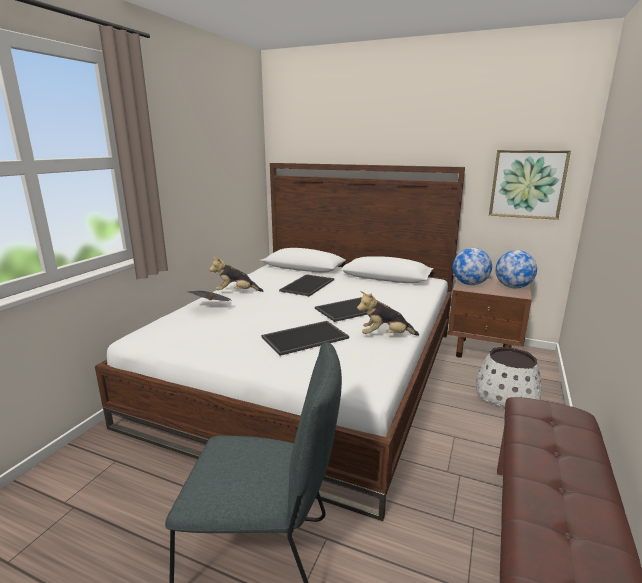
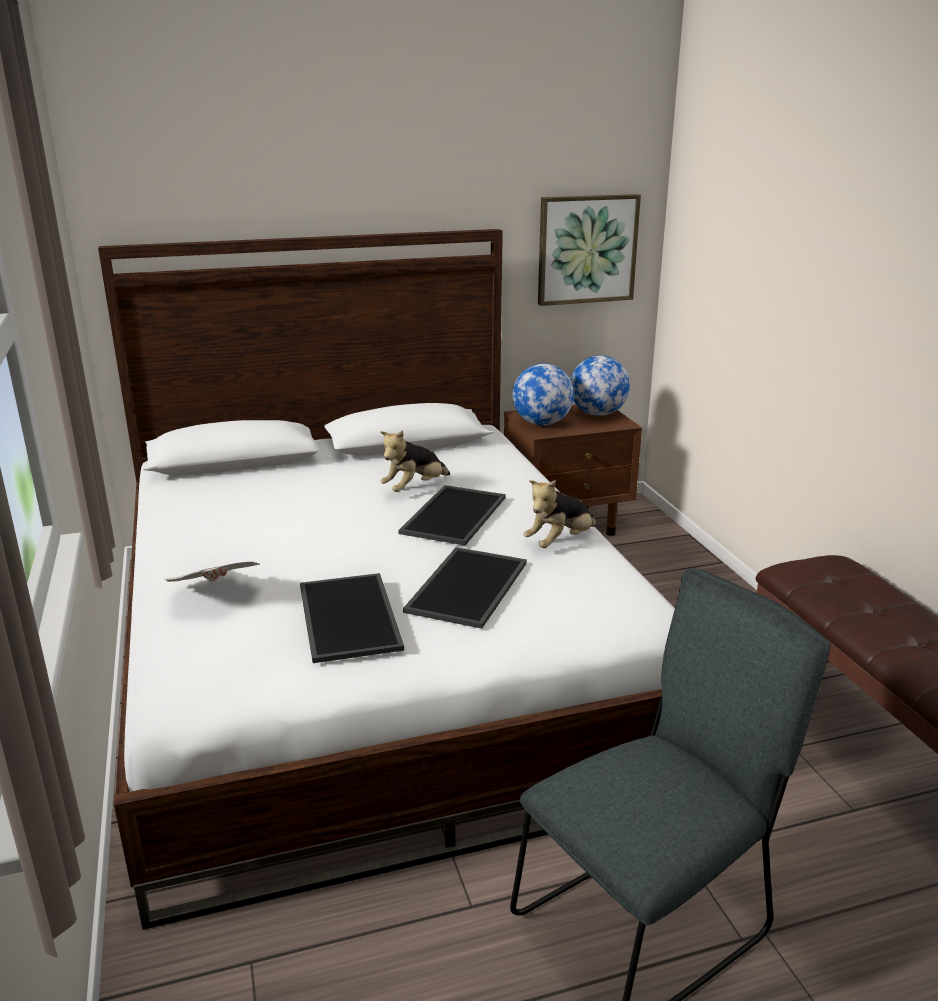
camera: 40 degrees left, 5 degrees up
(236, 292) = (201, 551): plush toy -> plush toy (414, 488)
(307, 285) = (308, 495): tray -> tray (346, 616)
(506, 395) = (656, 576): white planter -> none

